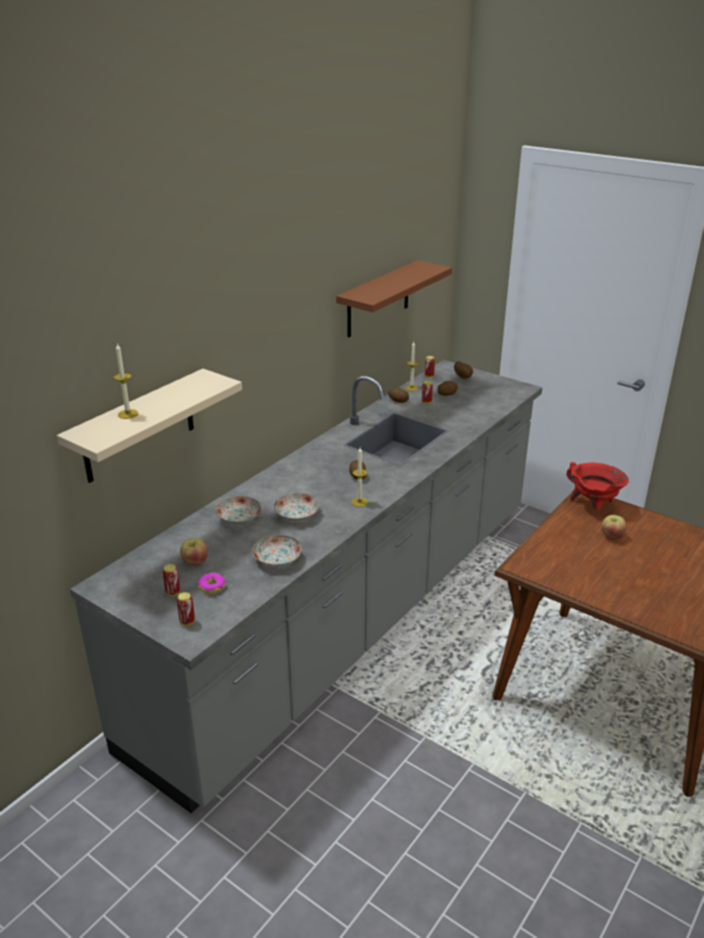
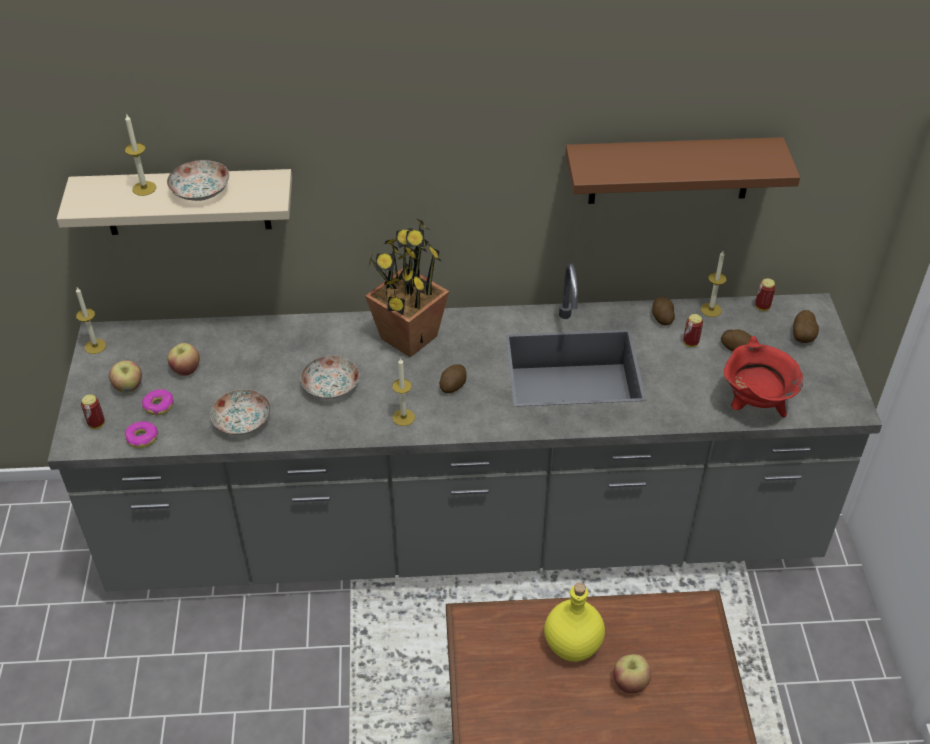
camera: 50 degrees right, 15 degrees up
(107, 592) = (95, 346): none -> candle
(173, 593) = (129, 387): can -> apple
(232, 606) = (142, 438): none -> donut
(238, 518) = (283, 350): plate -> plate (200, 190)
(297, 473) = (408, 338): none -> potted plant
(570, 542) = (573, 646): none -> yellow bottle
(593, 506) = (682, 630): red cooking pot -> red cooking pot (754, 406)

